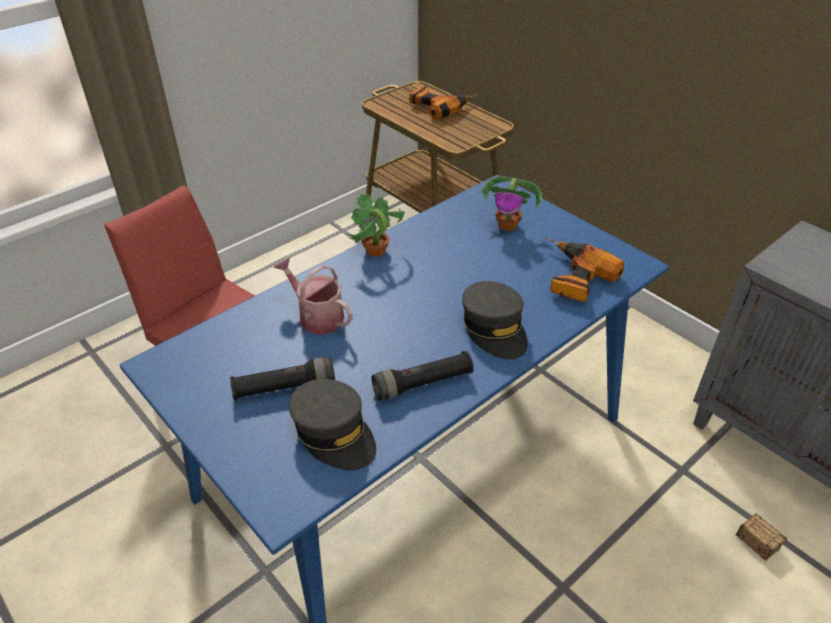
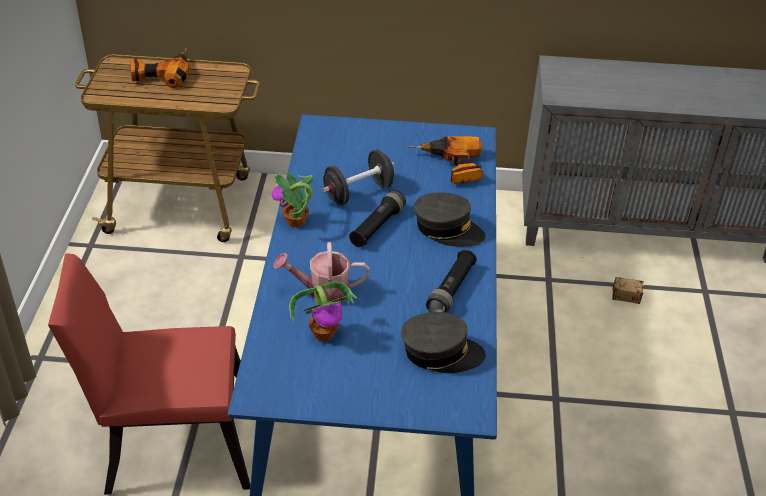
camera: 45 degrees left, 0 degrees up
(284, 388) = (371, 349): black flashlight -> black flashlight (377, 226)
(457, 255) = (358, 192): none -> black dumbbell
(508, 225) = (363, 151): potted plant -> potted plant (324, 333)

